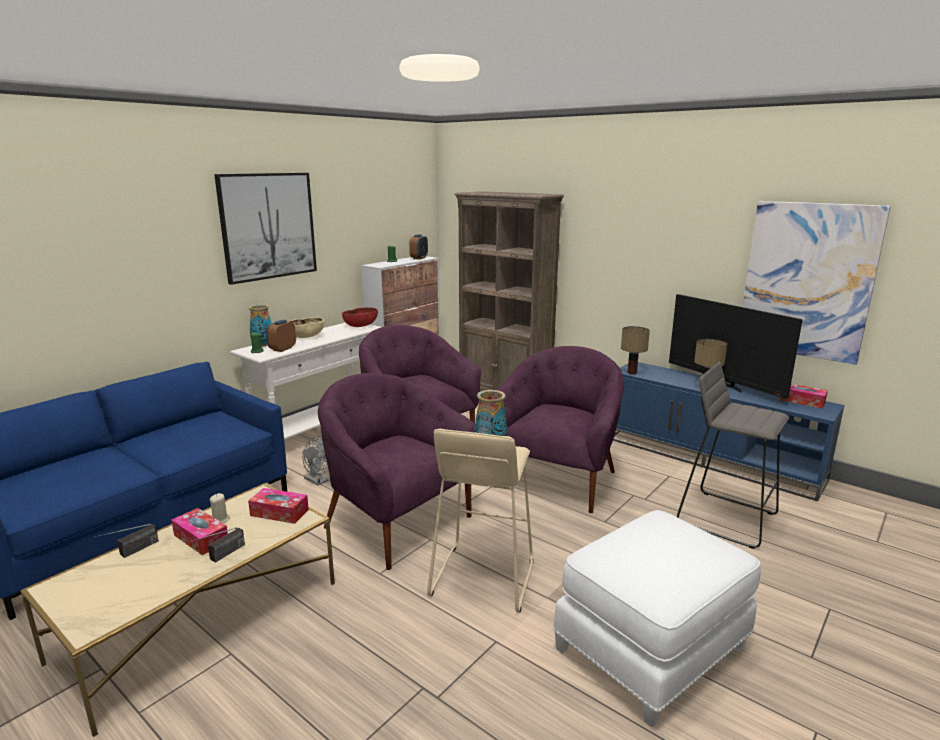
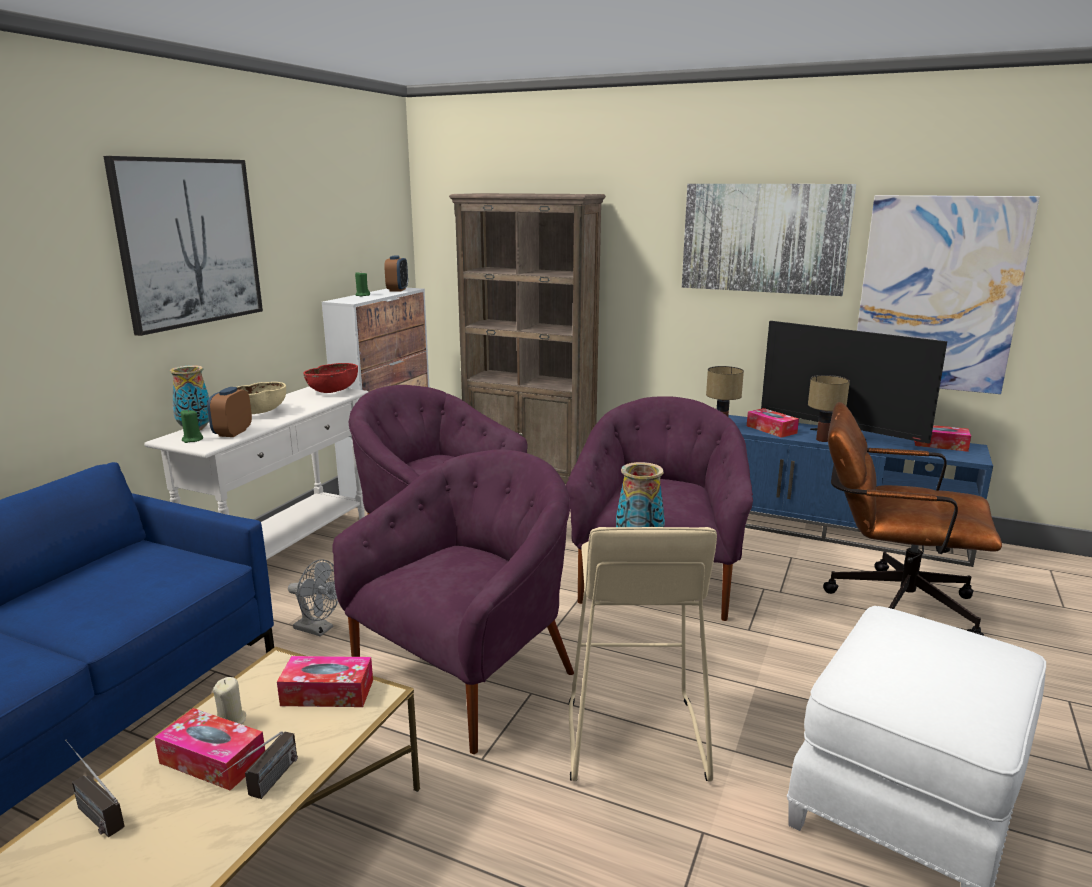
camera: 15 degrees left, 0 degrees up
(130, 553) = (90, 810): radio -> radio turned 105 degrees clockwise
(396, 522) = (467, 675): purple armchair -> purple armchair turned 105 degrees clockwise
(670, 377) = (771, 429): none -> tissue box
(675, 231) = (764, 238): none -> picture
(726, 518) = (888, 603): grey stool -> brown office chair

